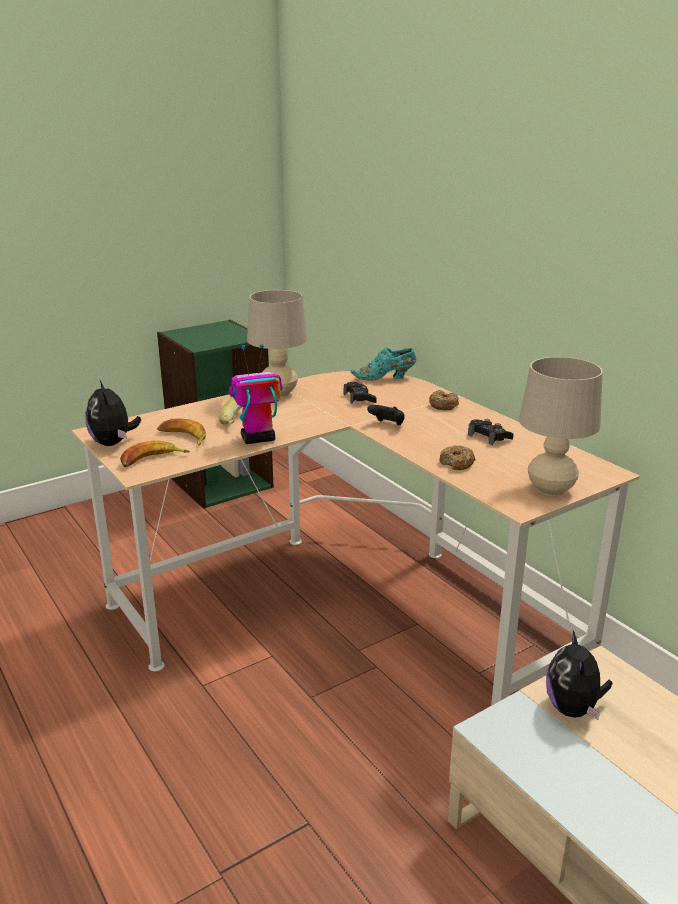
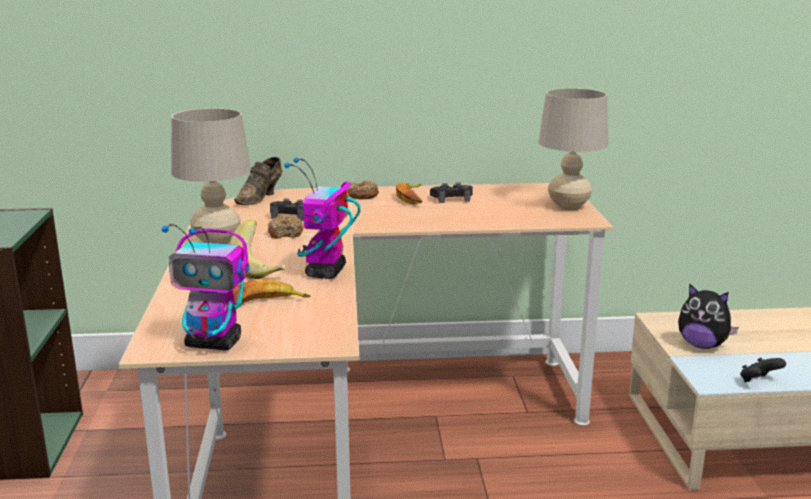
camera: 60 degrees left, 5 degrees down
(113, 443) = (215, 343): plush toy -> toy robot
(152, 460) = (303, 329): banana -> banana (412, 198)
(385, 378) = (261, 198): turquoise shoe -> brown shoe
(387, 425) = (374, 221): black game controller -> black game controller (758, 381)
(457, 463) = (488, 218): donut -> donut (286, 233)

